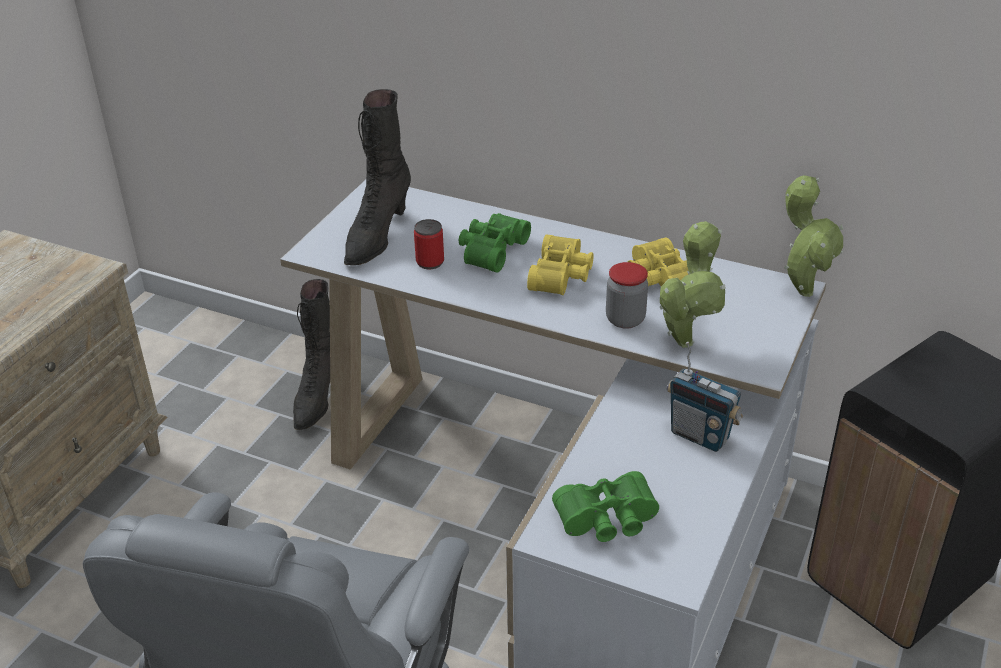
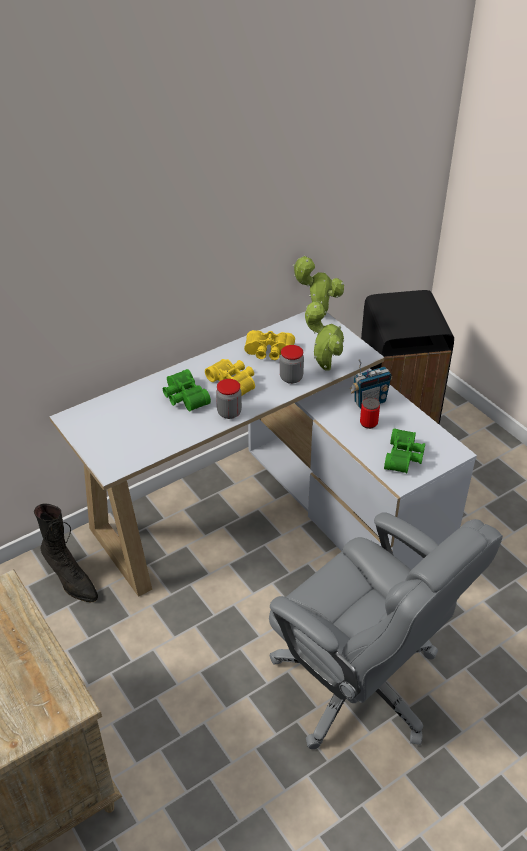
camera: 60 degrees left, 5 degrees up
(376, 236) = (122, 436): black boot -> none
(430, 262) = (172, 425): can -> can (368, 423)
(496, 296) = (229, 412): none -> jar

